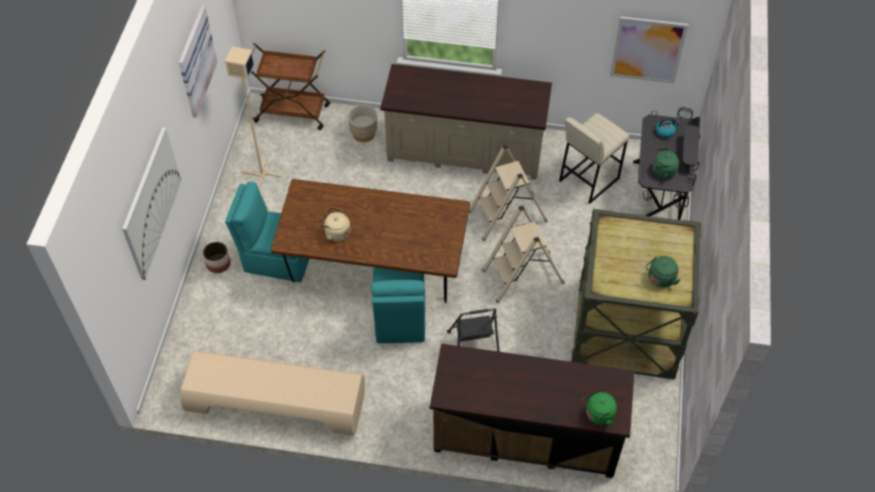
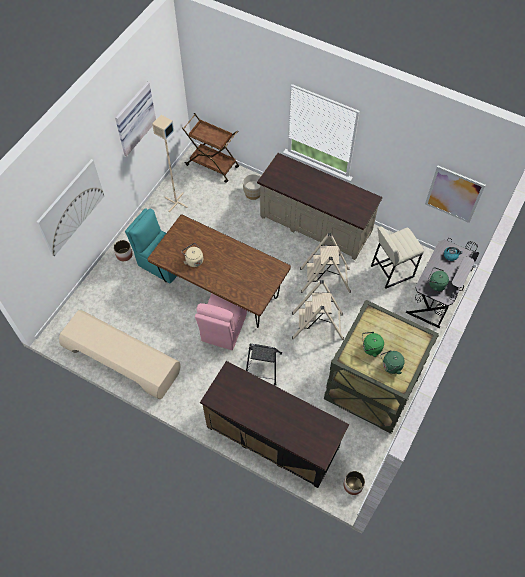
camera: 20 degrees right, 5 degrees up
(399, 318) = (223, 329): turquoise chair -> pink chair
(598, 415) = (309, 447): green kettle -> green kettle (370, 348)
(655, 459) = (353, 485): none -> planter

